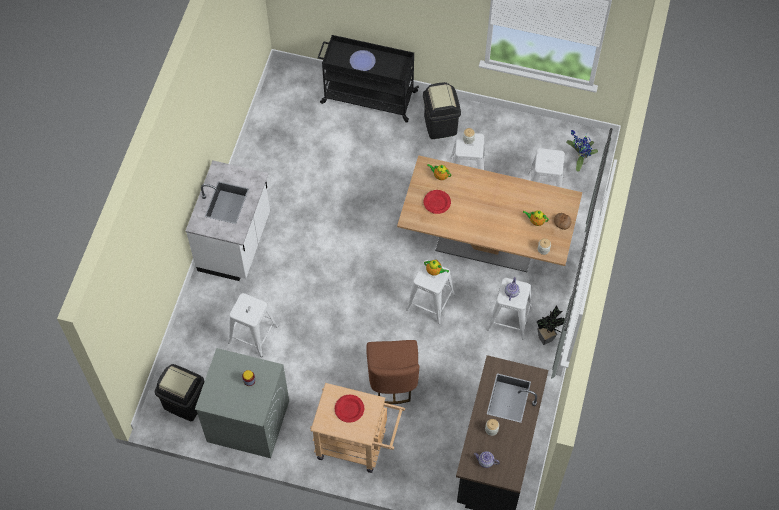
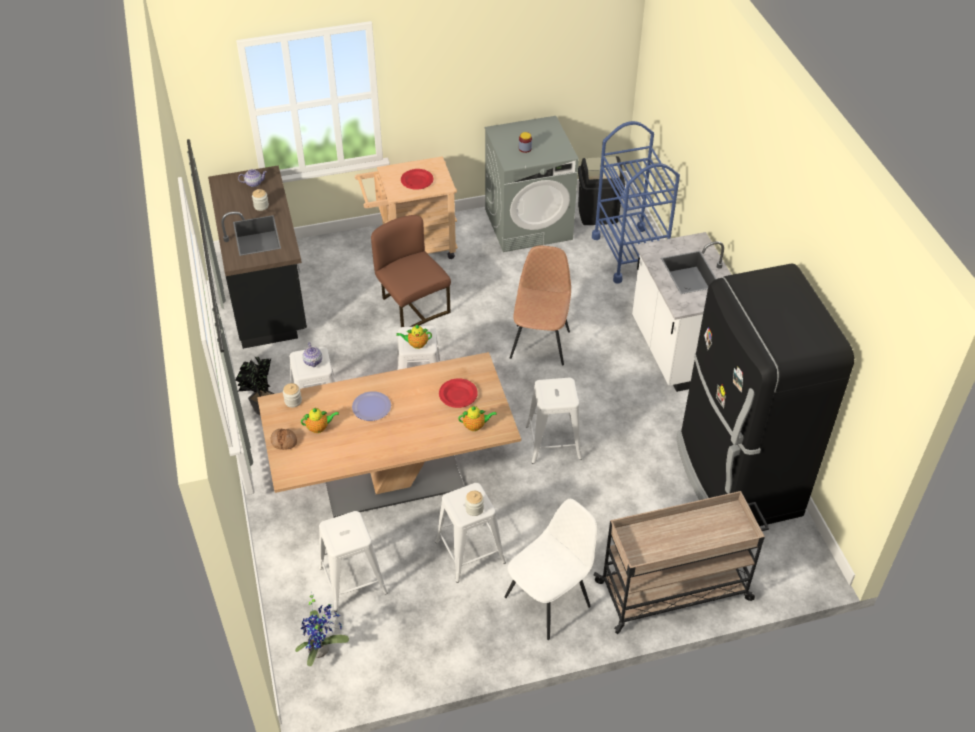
camera: 150 degrees right, 15 degrees down
(195, 346) = (629, 254): none -> blue cart
(253, 334) = (584, 285): white stool -> white stool (553, 442)
(278, 140) = (735, 477): none -> black fridge
(322, 298) = (540, 343): none -> brown chair
(362, 61) = (694, 533): plate -> plate (371, 407)
(367, 97) = (675, 590): black cart -> beige cart
(440, 125) = (549, 600): black trash can -> white chair

